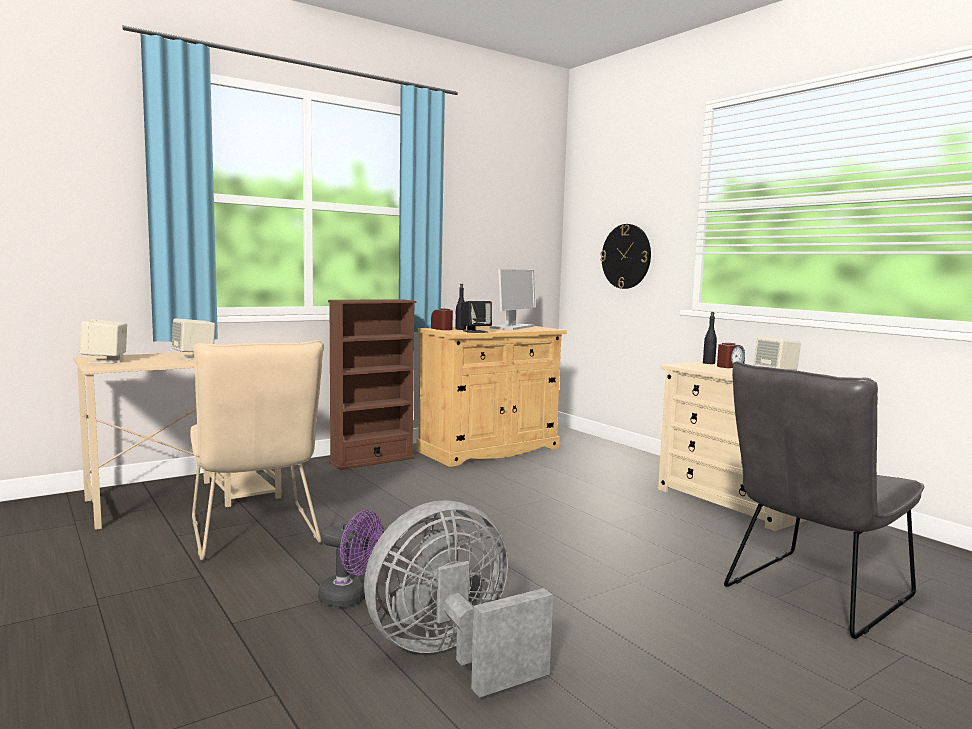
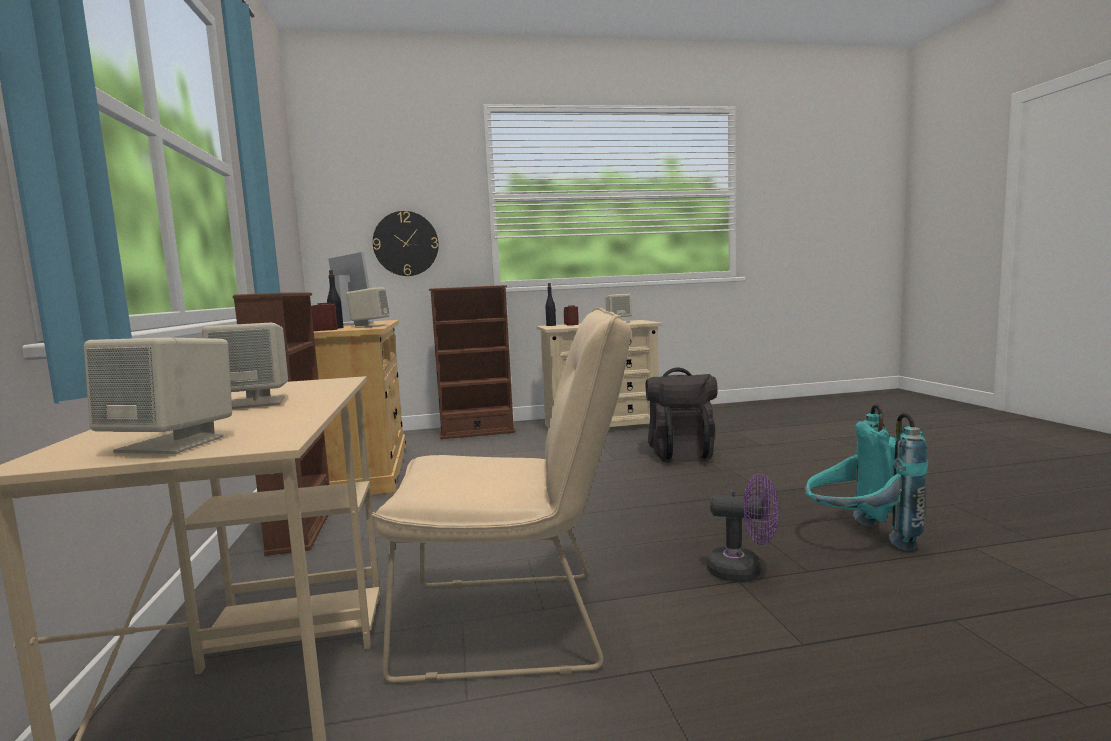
camera: 65 degrees left, 0 degrees up
(350, 598) = (743, 571): purple fan -> purple fan turned 60 degrees clockwise
(451, 655) = (858, 539): grey fan -> turquoise backpack
(475, 331) = (370, 326): black speaker -> beige speaker
(631, 461) = (477, 433): none -> brown bookcase
(670, 551) = (680, 453): none -> black backpack
(811, 595) = (760, 438): grey chair -> none

